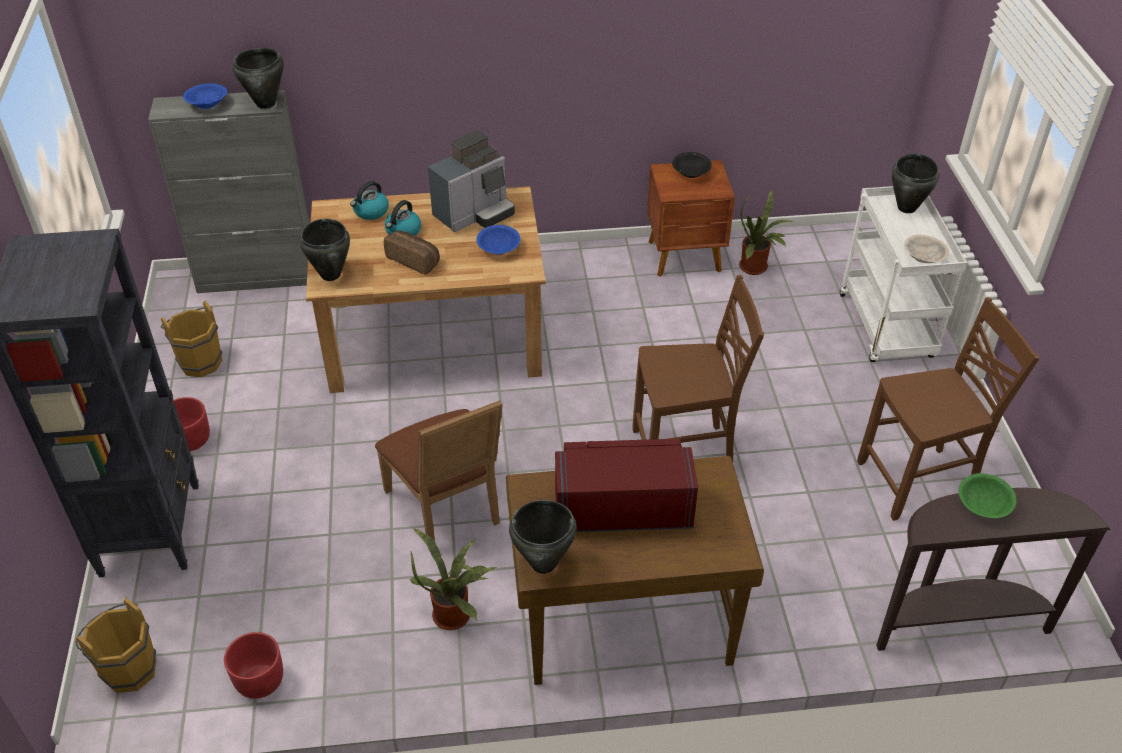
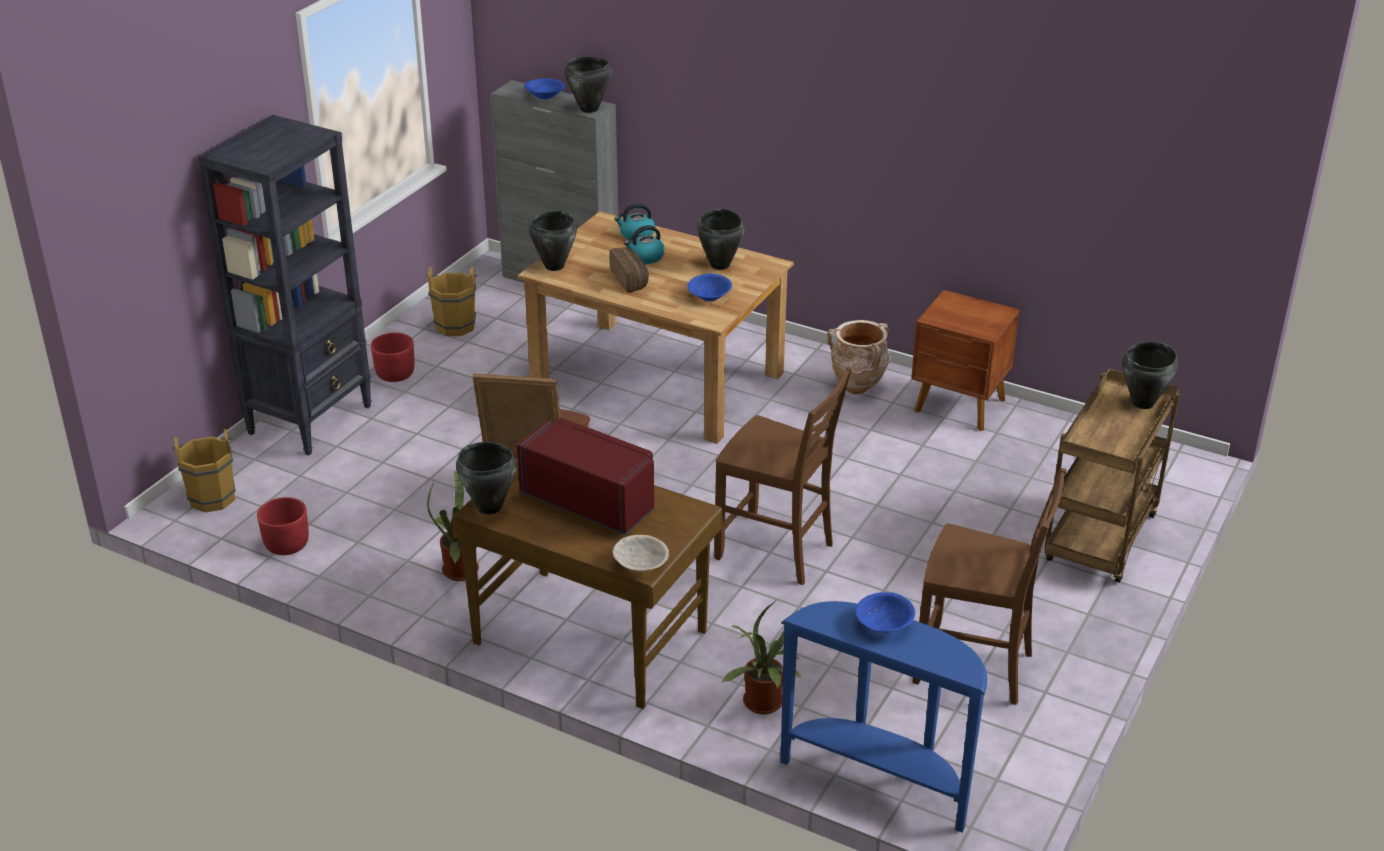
camera: 35 degrees right, 10 degrees down
(474, 213) = (720, 265): coffee machine -> black cooking pot
(598, 274) = (858, 388): none -> beige vase
(691, 173) = (974, 309): black bowl -> none
(756, 268) = (1022, 441): potted plant -> potted plant (765, 705)
(887, 328) = (1101, 541): white cart -> brown cart
(923, 258) = (1103, 446): beige bowl -> beige bowl (640, 564)
(956, 622) = (879, 779): brown console table -> blue console table
(983, 505) = (884, 624): green bowl -> blue bowl

